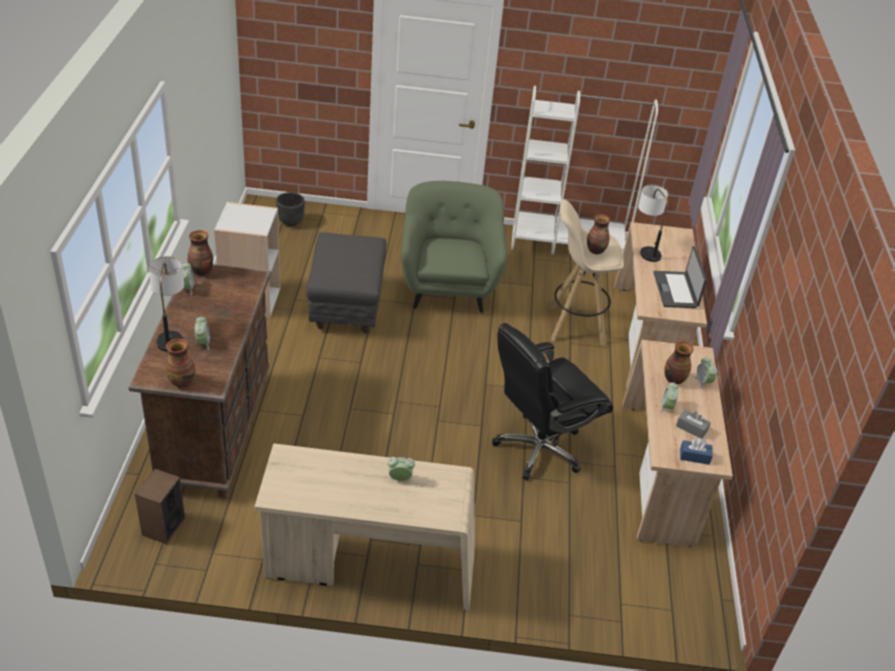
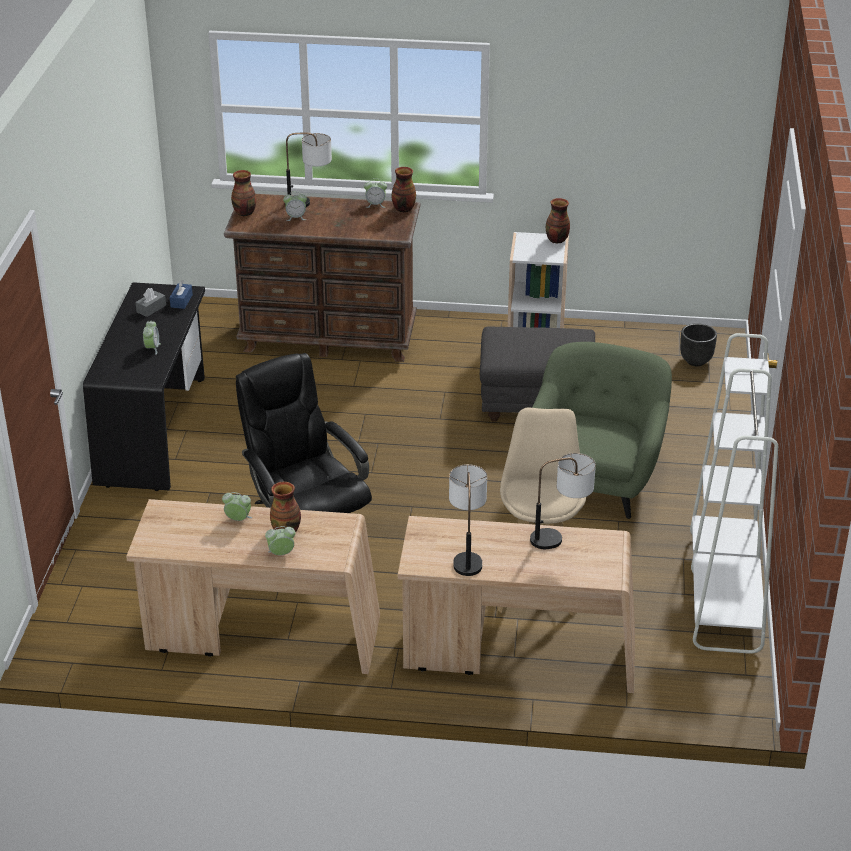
camera: 95 degrees right, 5 degrees down
(163, 526) = (213, 324): speaker -> none
(369, 565) = (155, 430): beige desk -> black desk
(448, 287) = (595, 481): green armchair -> green armchair turned 75 degrees counterclockwise
(596, 250) = (542, 490): vase -> vase (556, 240)
(676, 290) = (467, 554): laptop -> table lamp
(691, 428) = (202, 534): grey tissue box -> grey tissue box (151, 309)
(694, 456) = (158, 531): blue tissue box -> blue tissue box (181, 301)

